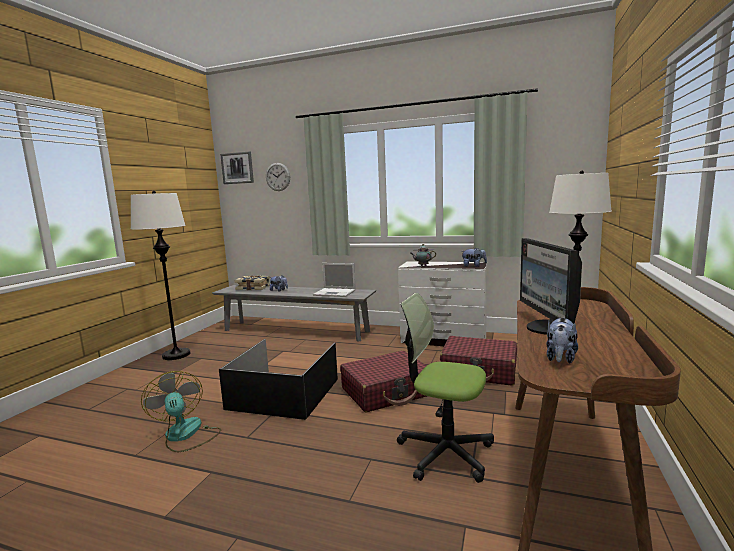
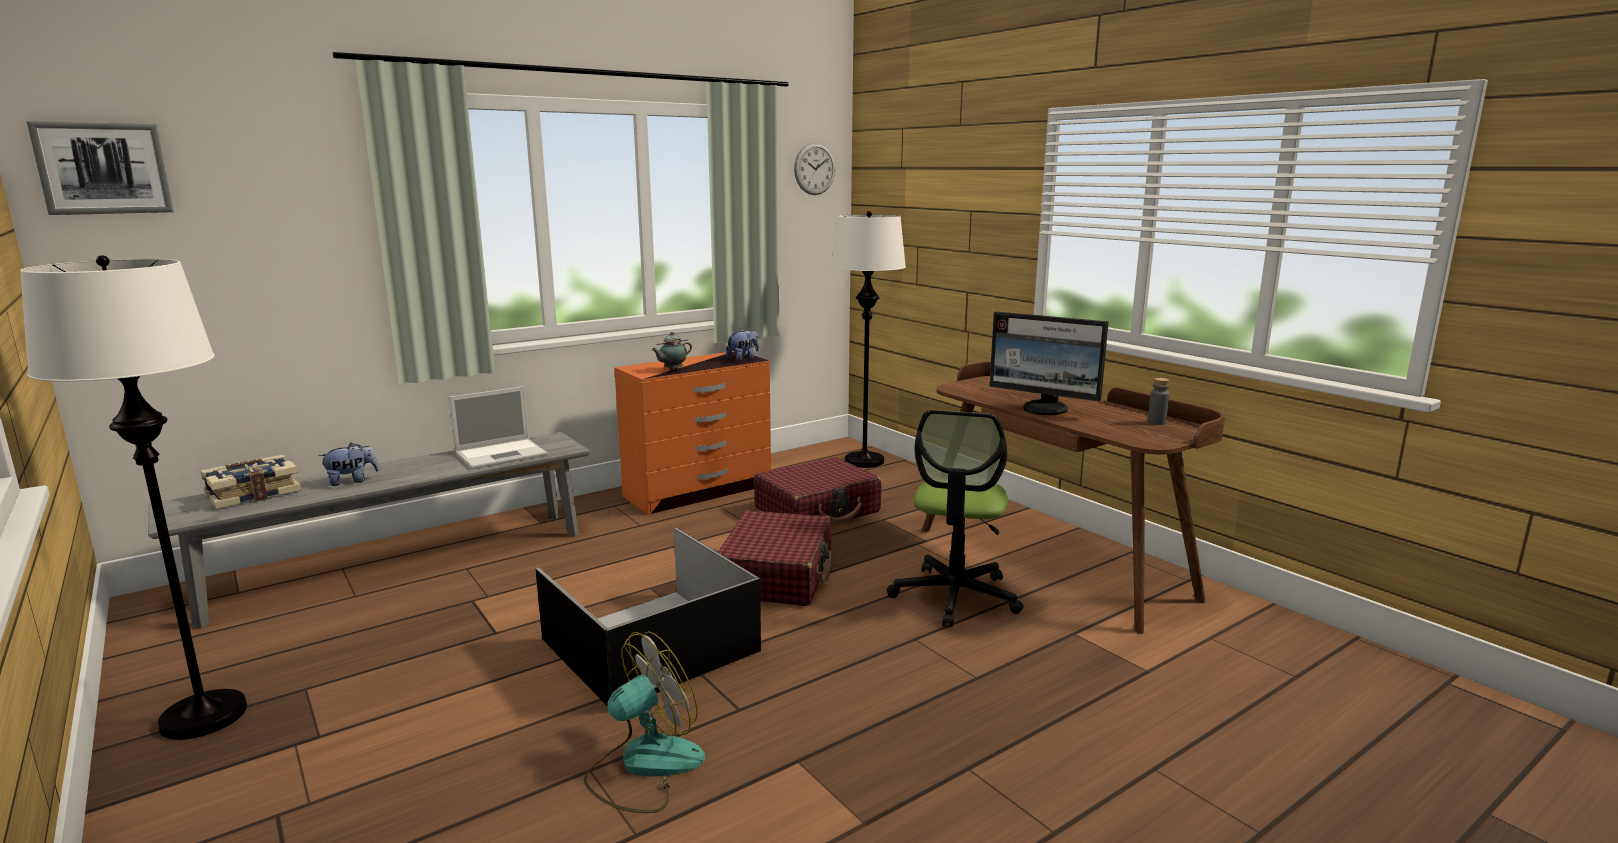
camera: 55 degrees left, 5 degrees up
(185, 435) = (644, 766): fan -> fan turned 135 degrees clockwise
(278, 177) = (262, 198): wall clock -> wall clock (814, 169)
(444, 340) = (699, 491): white dresser -> orange dresser
(445, 452) = (955, 596): office chair -> office chair turned 45 degrees counterclockwise
(560, 359) = (1122, 429): plush toy -> none
(618, 366) = (1156, 422): none -> grey bottle

